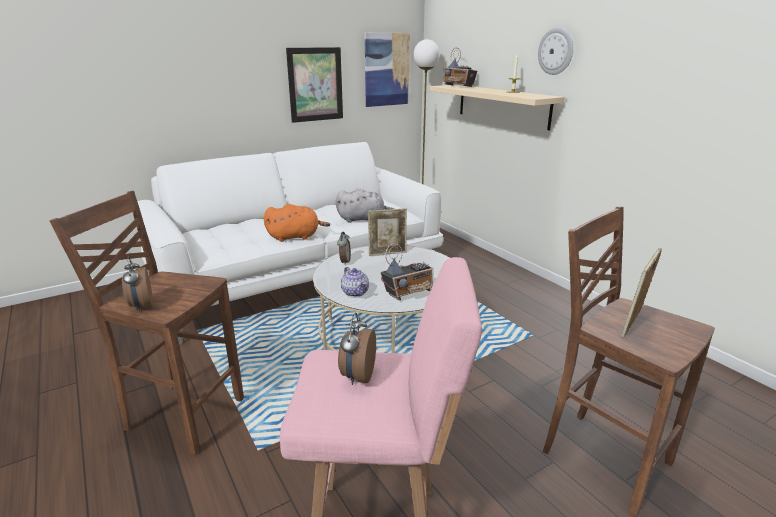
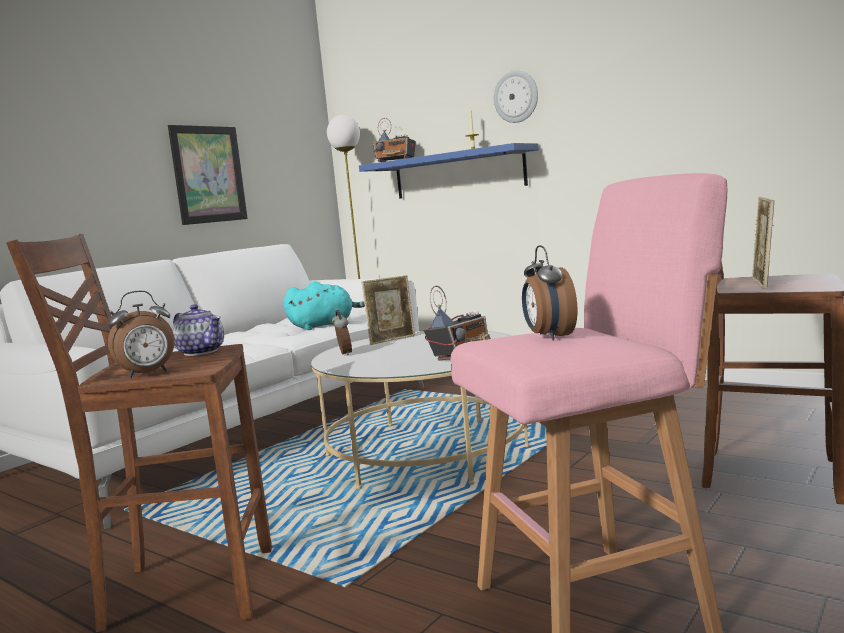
camera: 20 degrees left, 15 degrees down
(141, 306) = (148, 374): alarm clock -> alarm clock turned 75 degrees counterclockwise
(295, 237) = (248, 349): orange plush toy -> none
(355, 292) = (393, 367): teapot -> teapot (201, 351)
(363, 219) = (324, 325): grey plush toy -> turquoise plush toy
(387, 70) = (292, 157): picture -> none
(502, 105) = (458, 173): beige shelf -> blue shelf

